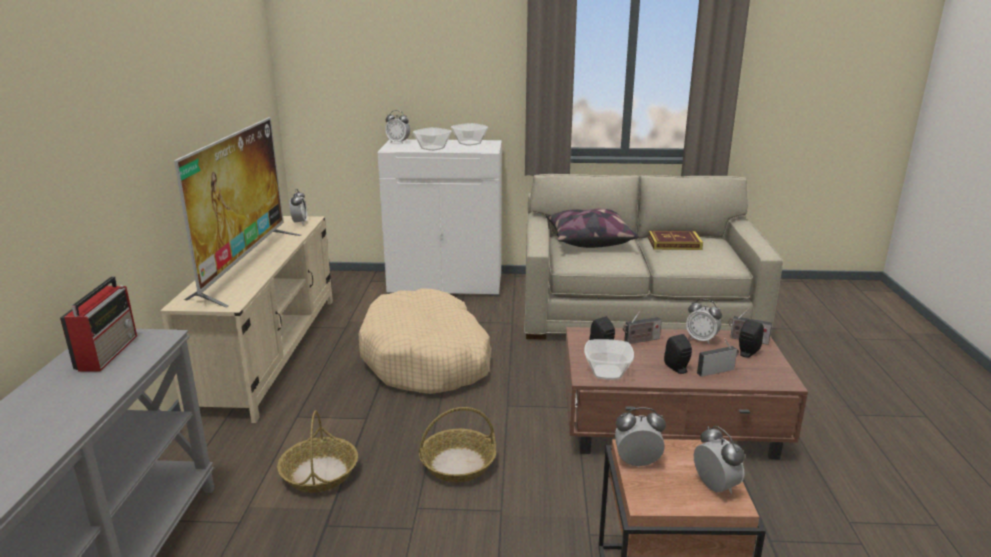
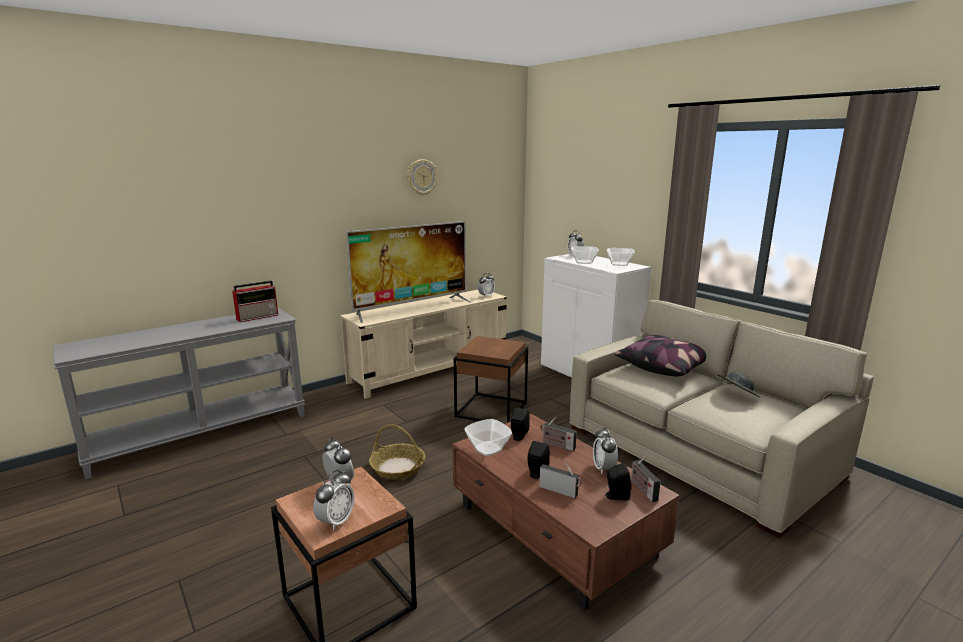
camera: 50 degrees right, 5 degrees down
(194, 54) = (422, 177): none -> wall clock
(319, 473) = (343, 433): basket -> none
(427, 359) = (491, 409): beige dog bed -> brown side table
(674, 244) = (736, 395): book -> grey hat

